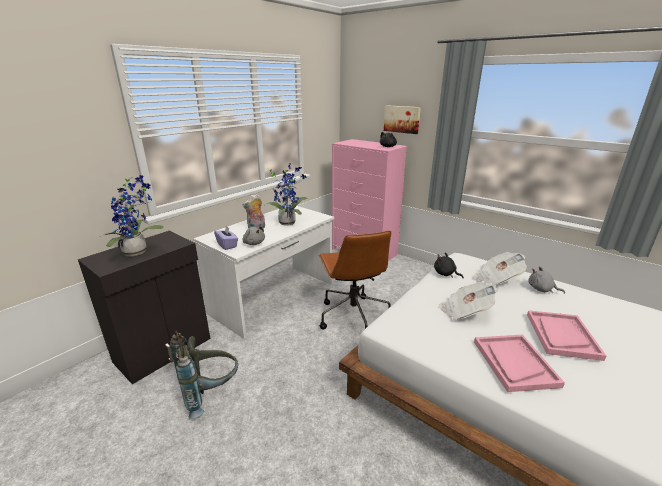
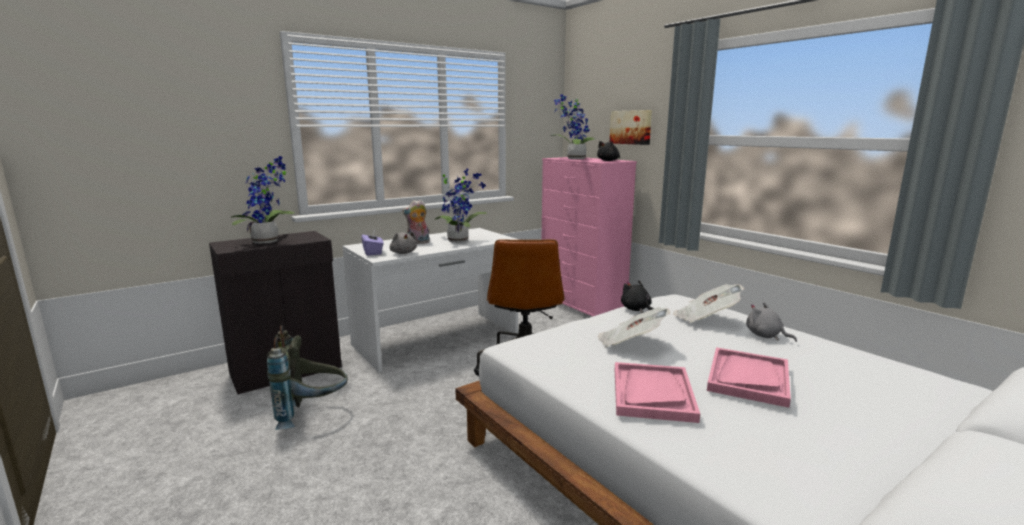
camera: 15 degrees right, 10 degrees down
(358, 144) = (573, 159): none -> potted plant

